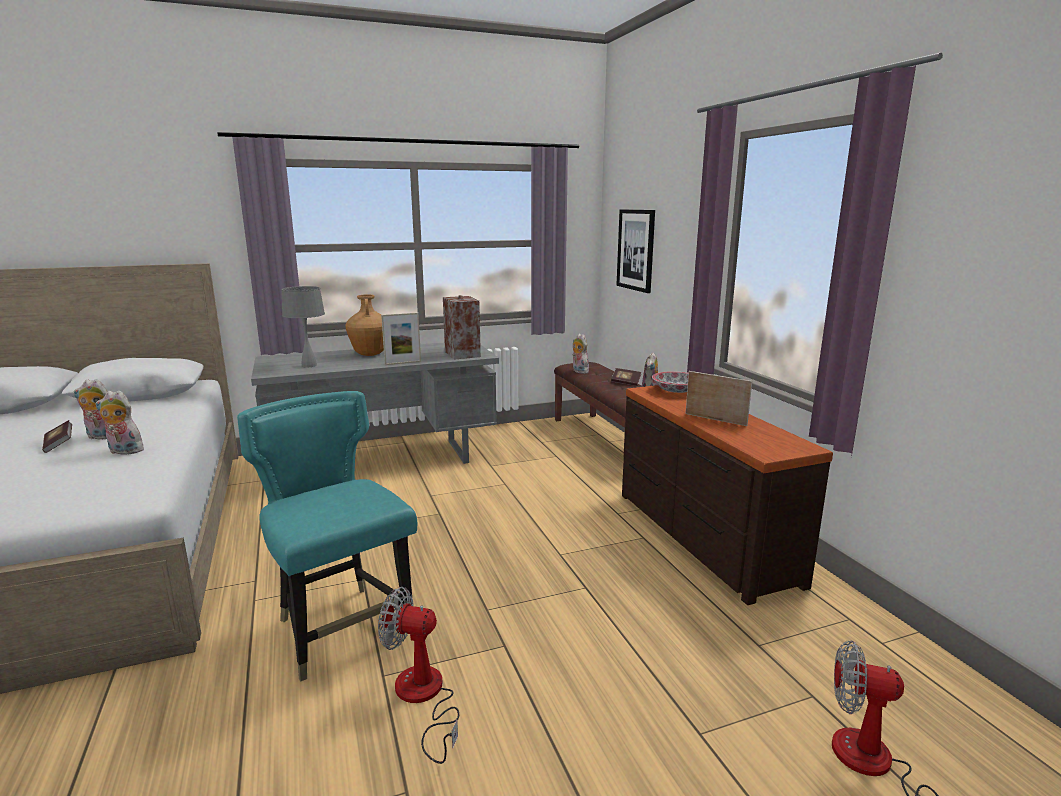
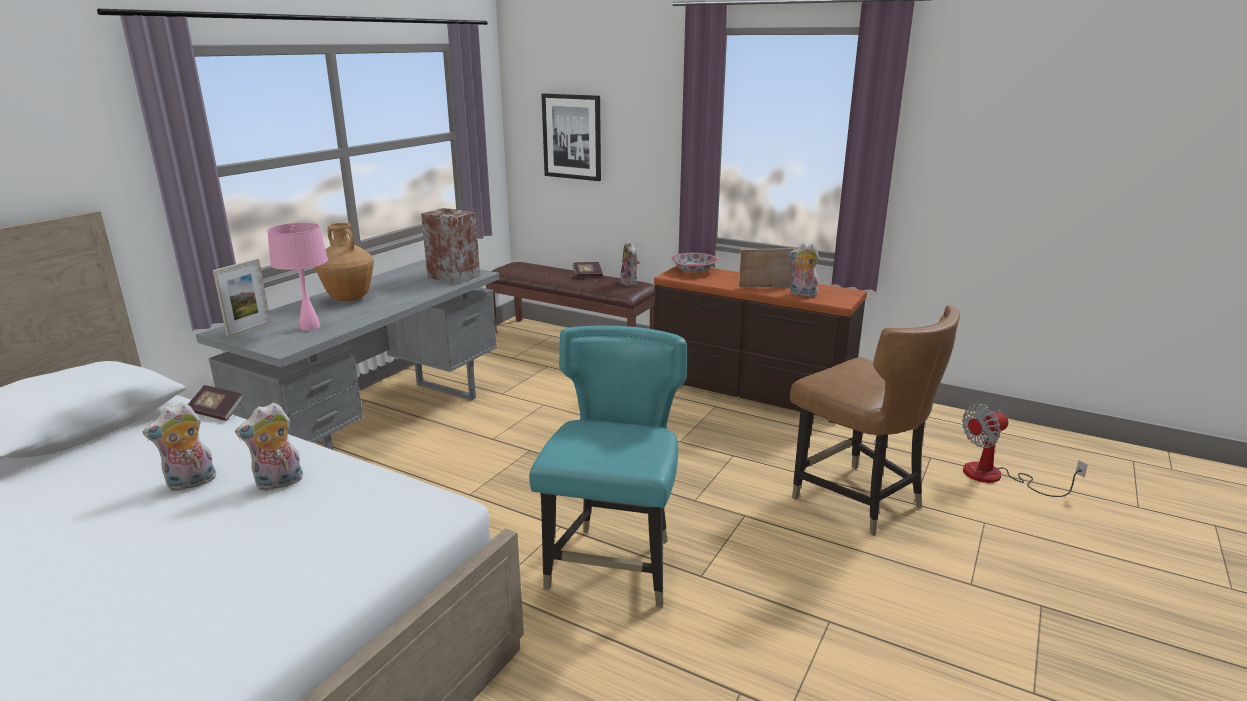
camera: 40 degrees left, 5 degrees up
(59, 444) = (153, 511): book -> book (217, 412)
(309, 365) = (309, 327): grey table lamp -> pink table lamp
(342, 629) = (614, 566): turquoise chair -> turquoise chair turned 90 degrees clockwise
(403, 363) = (416, 299): picture frame -> picture frame (249, 329)
(423, 698) = (750, 572): fan -> none
(579, 371) = (524, 274): plush toy -> plush toy (802, 294)
(639, 693) = (857, 500): none -> brown chair

